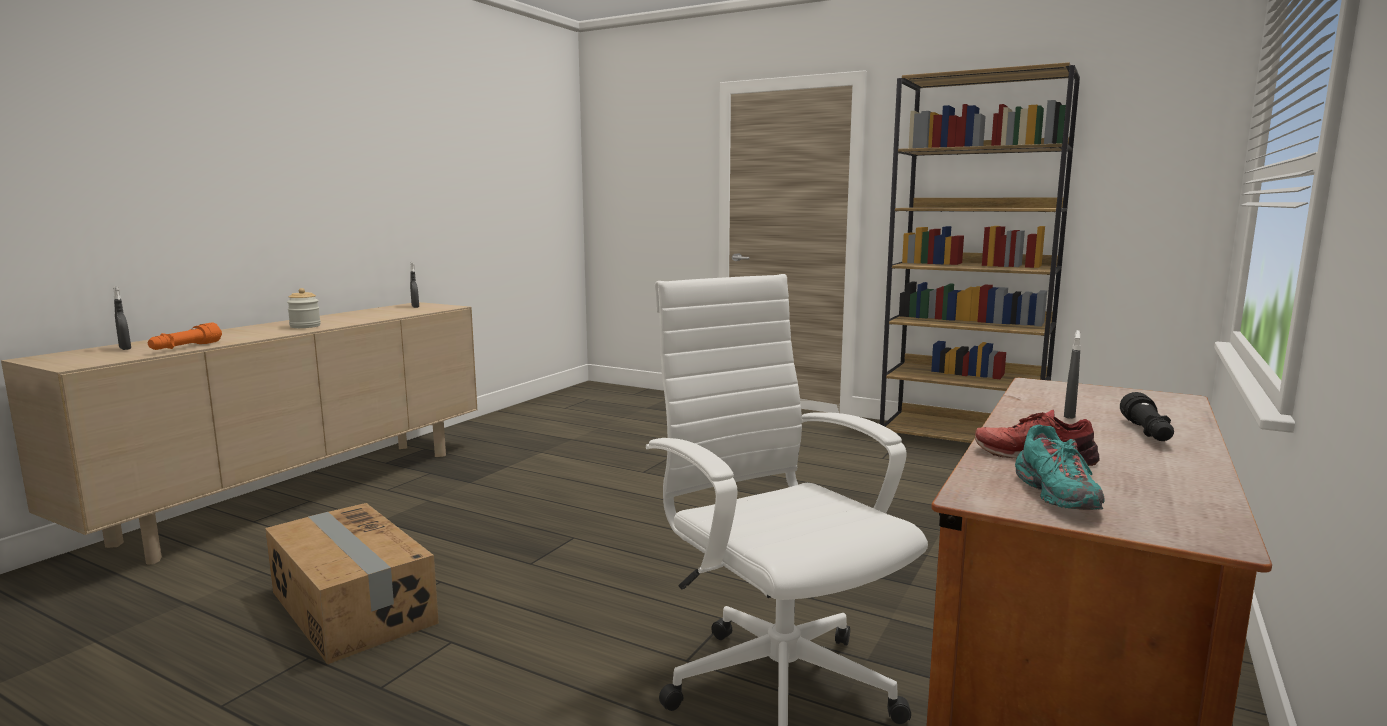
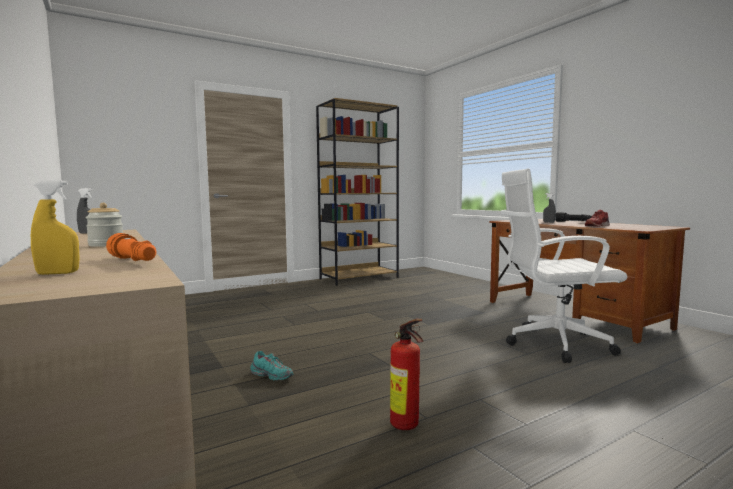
camera: 60 degrees left, 5 degrees down
(125, 348) = (57, 273): grey spray bottle -> yellow spray bottle
(351, 608) = (406, 427): cardboard box -> fire extinguisher
(1056, 496) = (639, 227): turquoise shoe -> turquoise shoe (272, 376)

